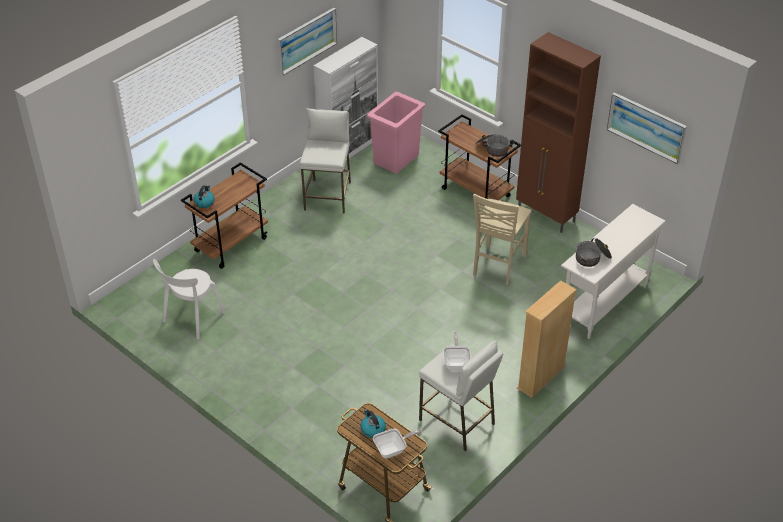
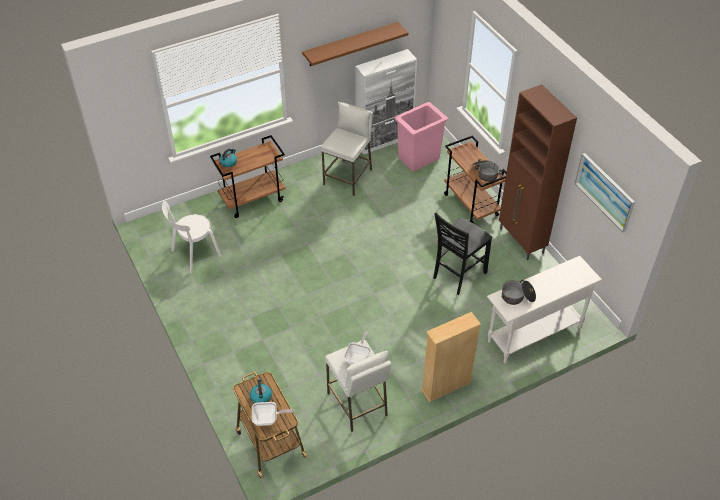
camera: 20 degrees right, 5 degrees up
(307, 40) = (350, 44): picture -> brown shelf
(497, 265) = (458, 275): beige chair -> black chair

